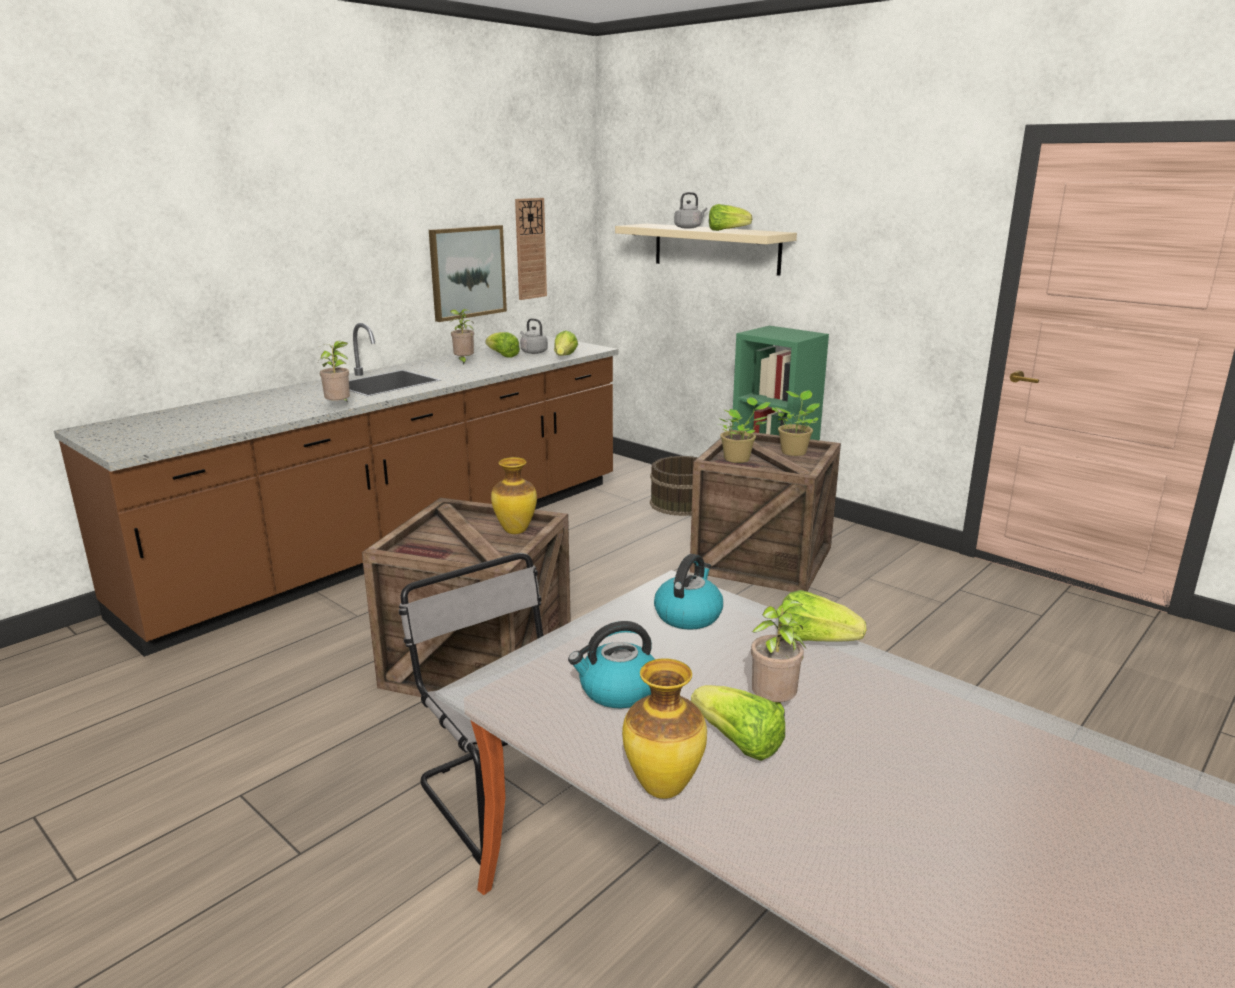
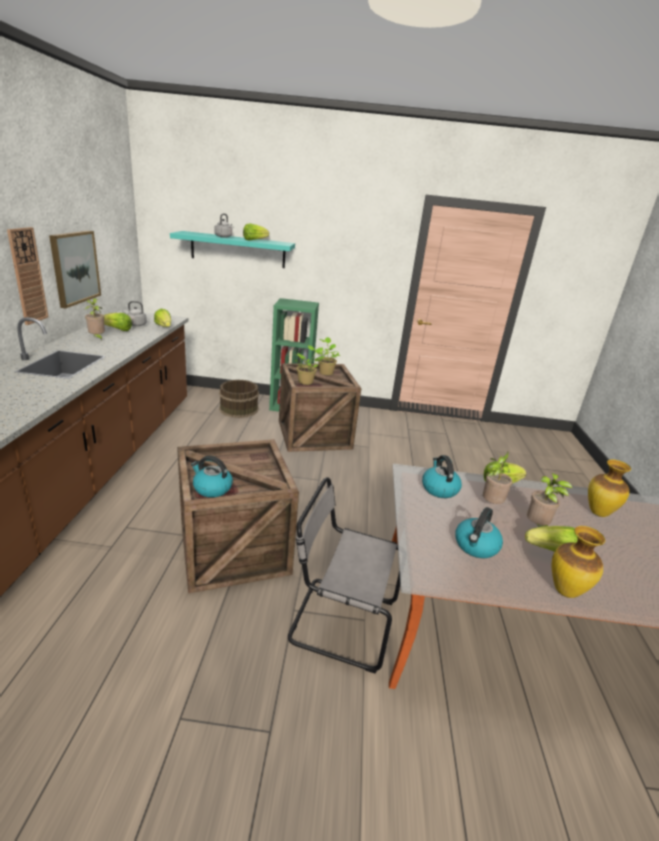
camera: 40 degrees left, 5 degrees up
(339, 406) = (61, 392): potted plant -> potted plant (490, 504)
(421, 547) = (212, 488): none -> kettle
(515, 531) = (253, 459): vase -> vase (597, 512)
(530, 249) = (107, 247): wall clock -> wall clock (27, 276)
(716, 248) = (238, 250): beige shelf -> turquoise shelf

